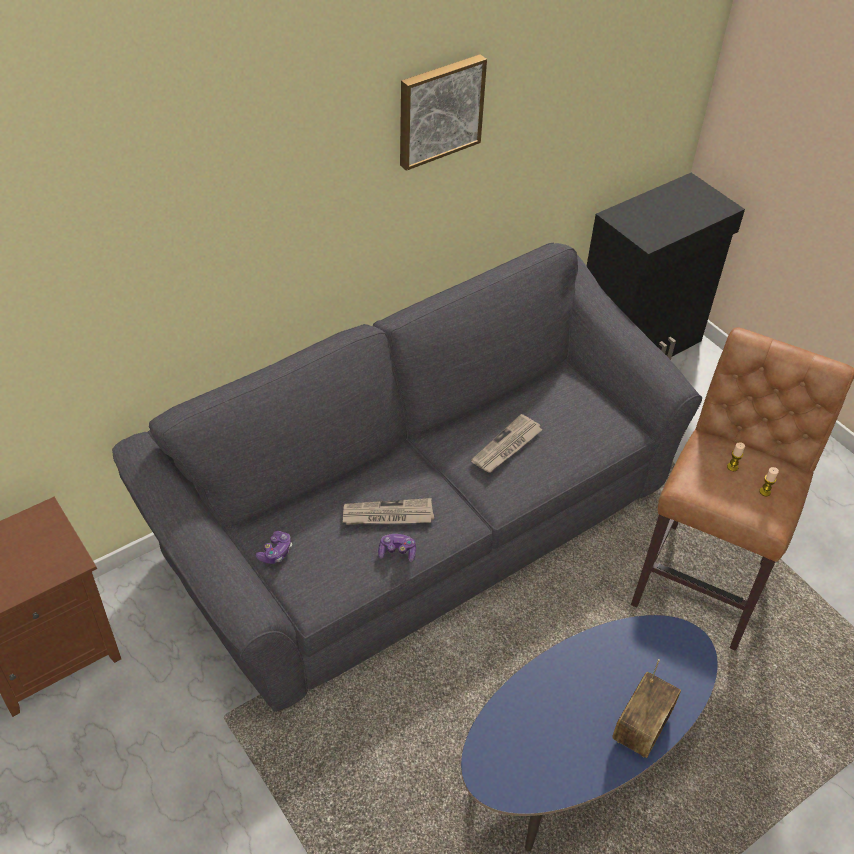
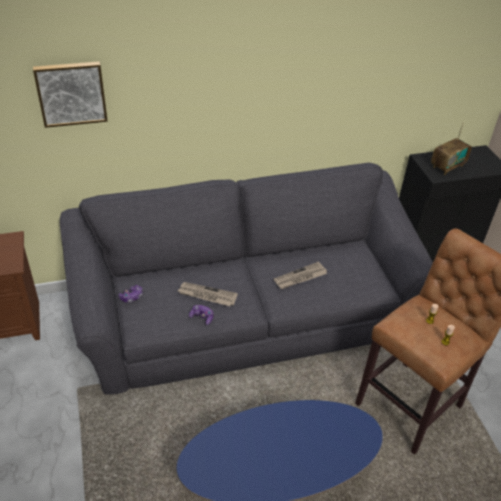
camera: 20 degrees right, 5 degrees down
(439, 110) = (297, 53): picture -> picture (71, 93)
(641, 727) = (307, 471): radio -> radio (447, 166)

